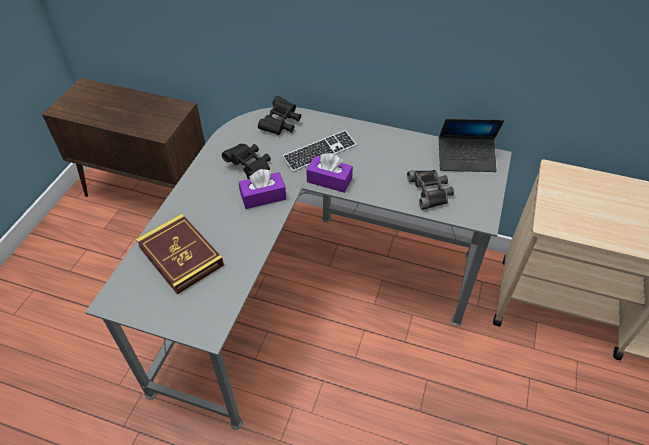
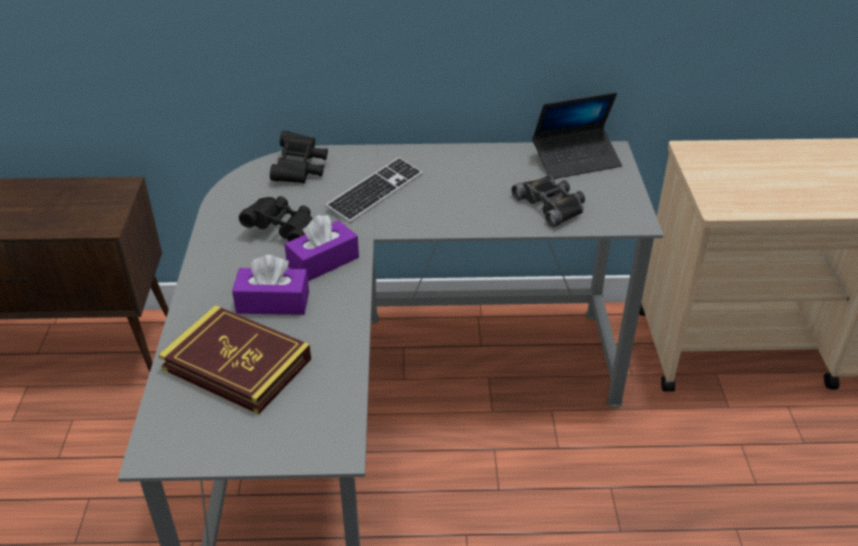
camera: 20 degrees left, 10 degrees down
(329, 180) = (408, 222): purple tissue box -> purple tissue box (273, 302)

